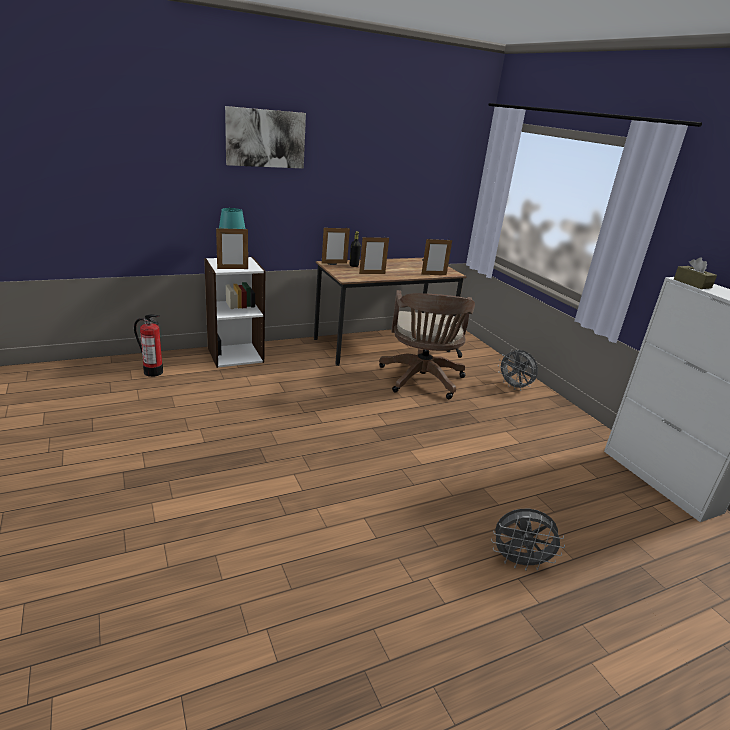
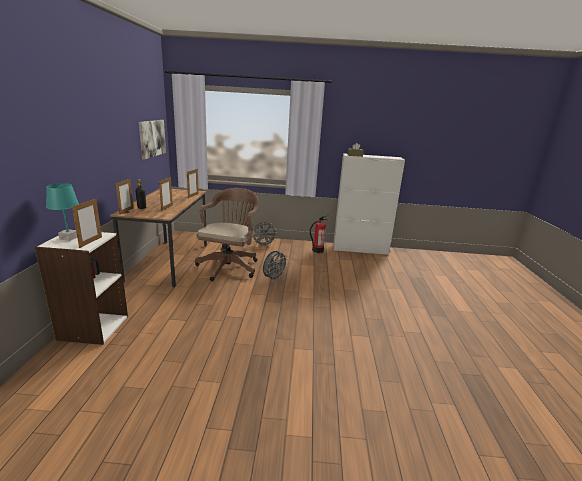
camera: 60 degrees left, 5 degrees down
(153, 372) = (56, 390): fire extinguisher -> fire extinguisher (318, 251)
(265, 138) = (55, 108): picture -> picture (152, 138)
(422, 381) = (229, 266): brown office chair -> brown office chair turned 105 degrees counterclockwise
(519, 562) = (400, 302): grey fan -> grey fan (273, 278)

